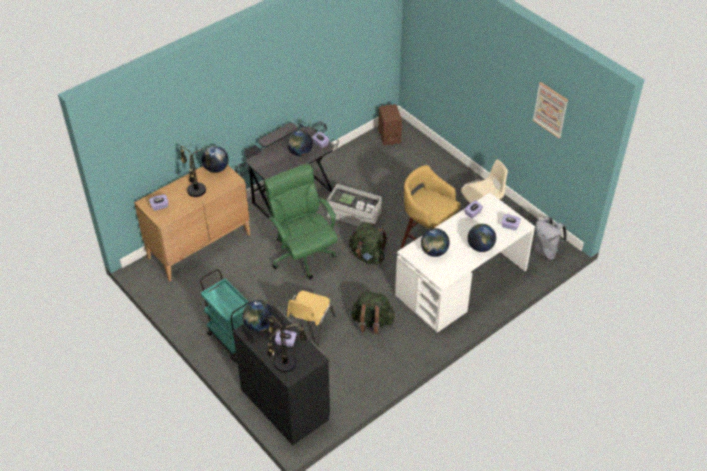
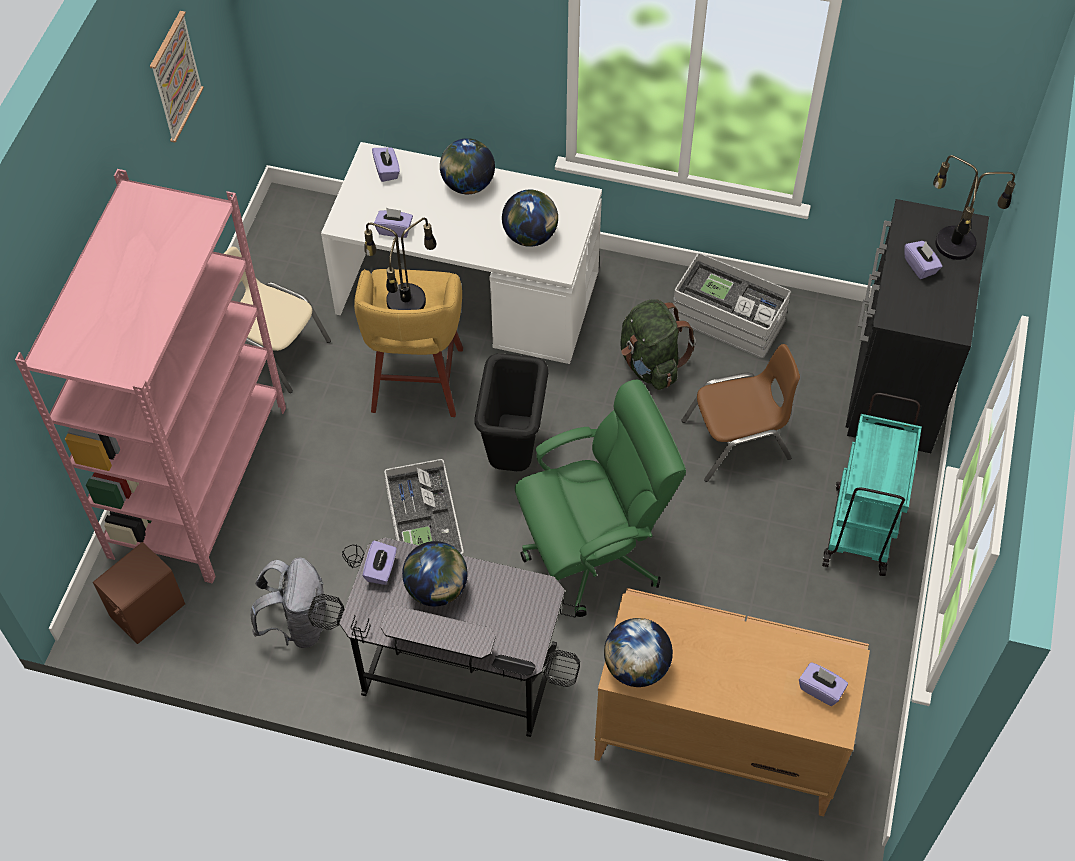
camera: 125 degrees left, 10 degrees up
(197, 190) = (722, 656): table lamp -> table lamp (405, 301)
(259, 325) = (927, 318): globe -> none
(302, 255) = (593, 552): green office chair -> green office chair turned 135 degrees counterclockwise
(309, 327) = (737, 441): yellow chair -> brown chair
(367, 256) = (513, 453): green backpack -> black trash can
(372, 365) = (729, 318): none -> grey storage box
(433, 168) = (199, 480): none -> pink bookcase
(545, 251) = (307, 222): grey backpack -> grey backpack (297, 624)

